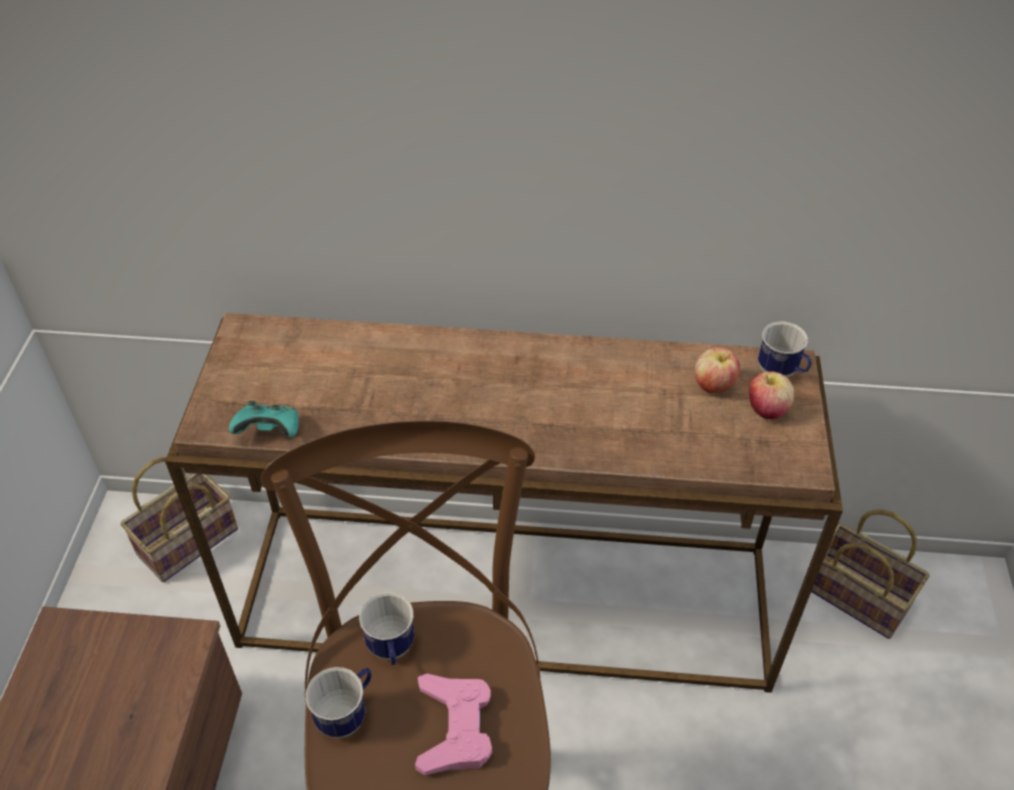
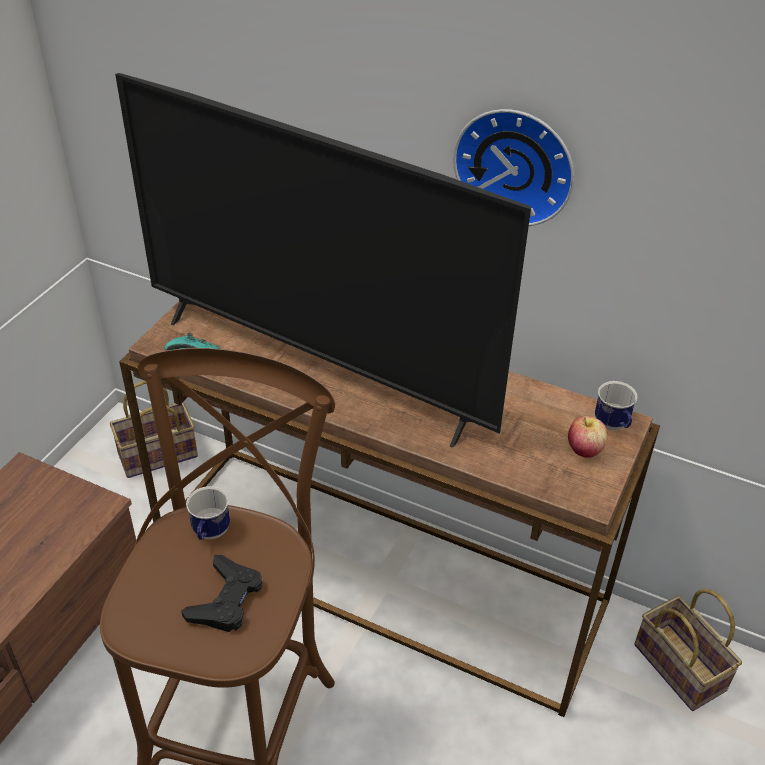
camera: 20 degrees right, 5 degrees down
(347, 713) = (156, 565): mug -> none
(422, 399) = (316, 368): none -> television
(454, 727) = (226, 600): pink game controller -> black game controller
(632, 99) = (516, 164): none -> wall clock
(713, 385) = (550, 420): apple -> none

